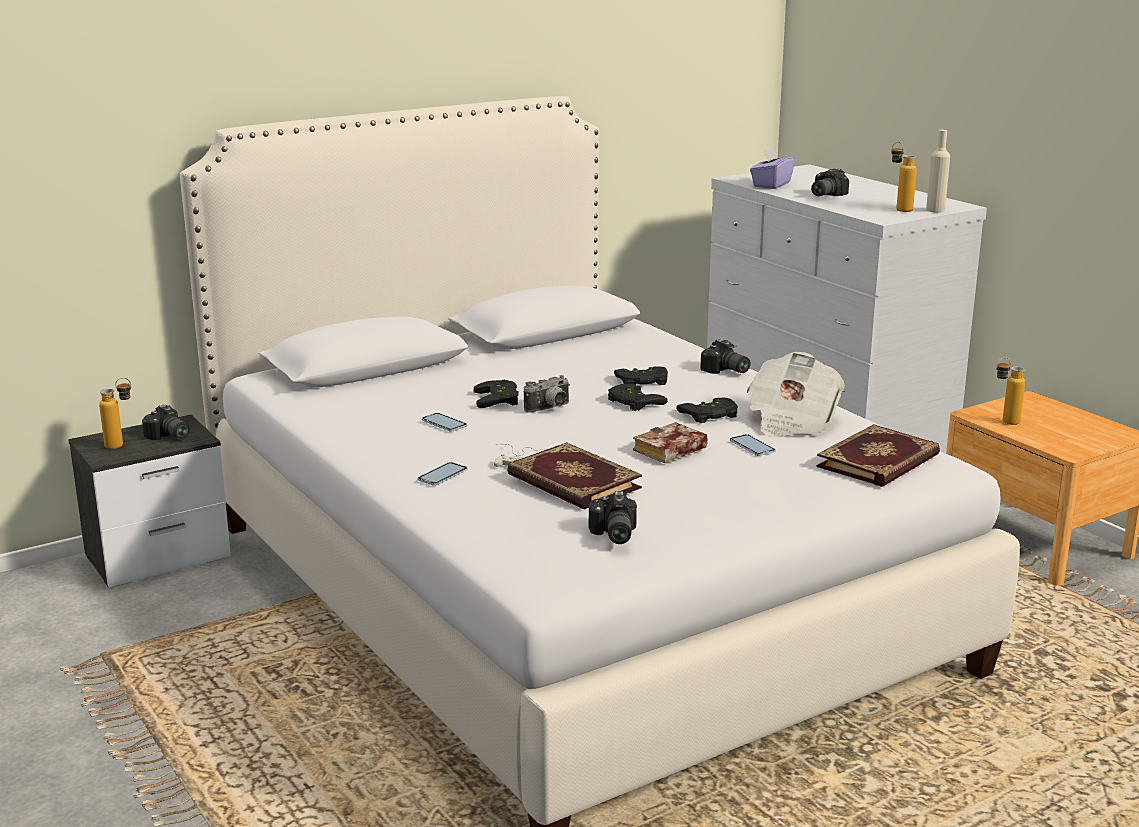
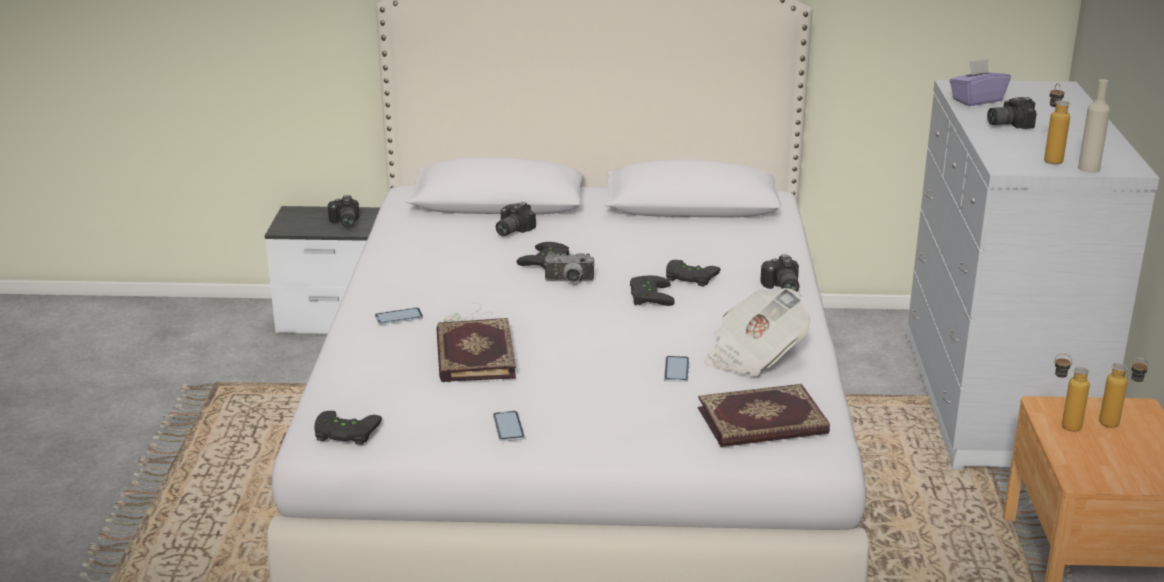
camera: 35 degrees right, 5 degrees up
(121, 446) = (305, 221): bottle -> bottle (1117, 425)
(444, 423) = (470, 271): phone -> phone (508, 427)
(612, 535) = (428, 411): camera -> camera (510, 230)
(669, 451) = (599, 352): book -> none
(710, 415) = (691, 328): black game controller -> black game controller (345, 433)

